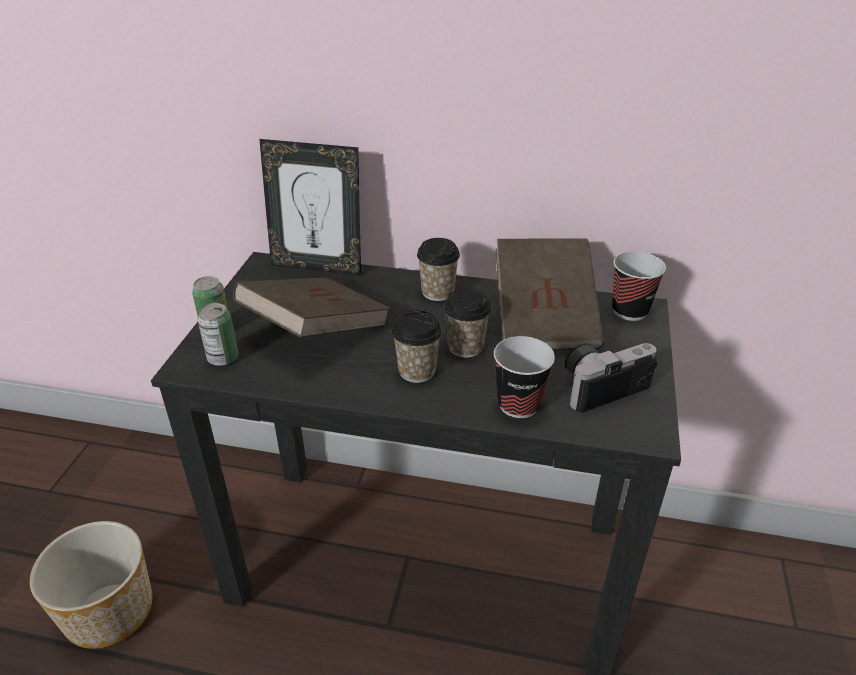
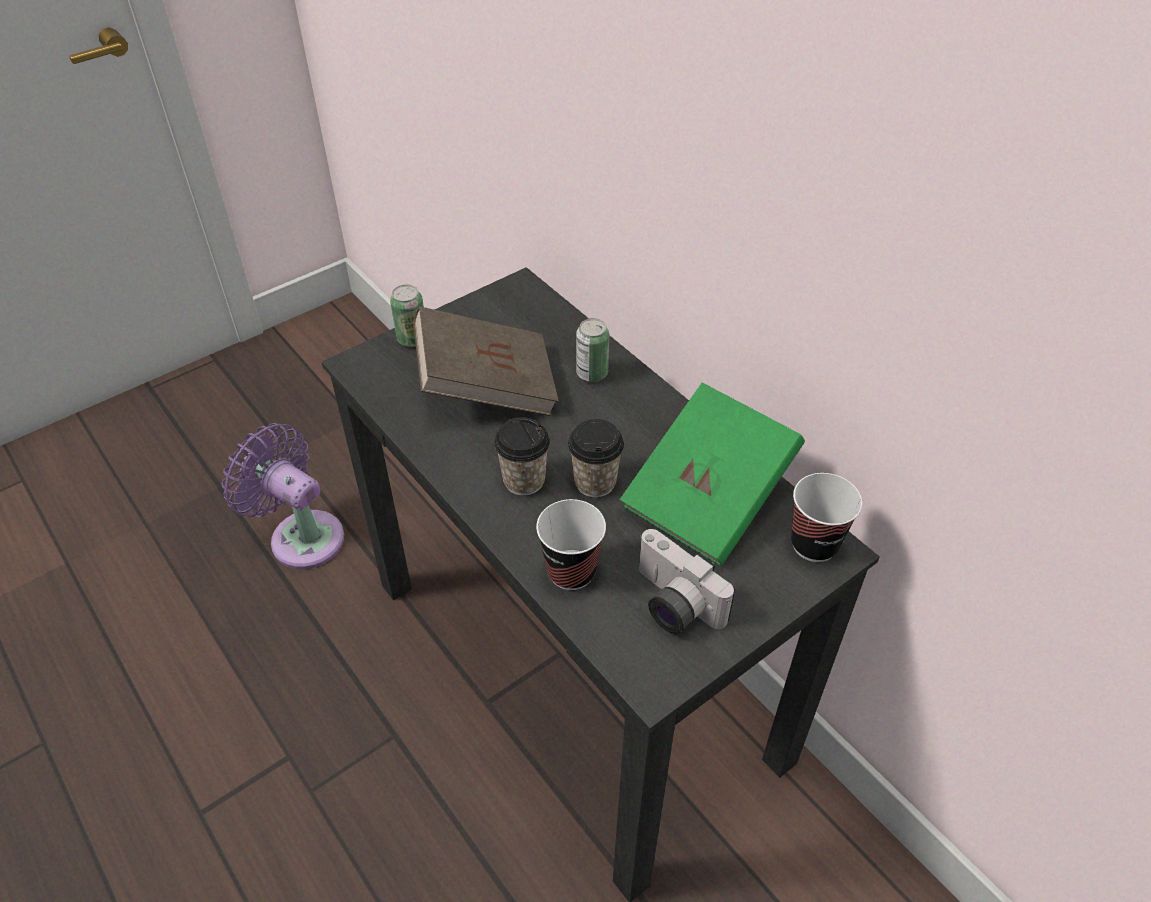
camera: 40 degrees right, 10 degrees up
(110, 612) = (301, 535): planter -> purple fan
(223, 358) = (389, 371): can -> can (592, 373)
(318, 266) = (563, 314): picture frame -> none
(437, 292) = (640, 406): cup -> none
(544, 319) = (708, 499): brown book -> green book
(601, 385) = (671, 604): camera -> camera turned 150 degrees counterclockwise

